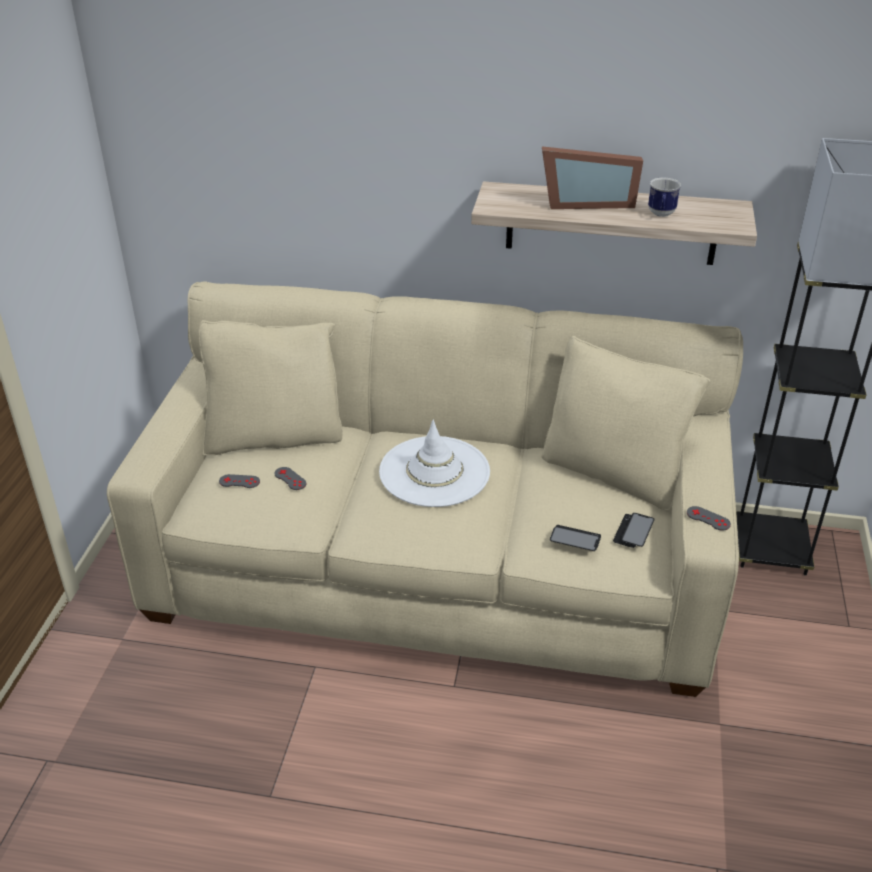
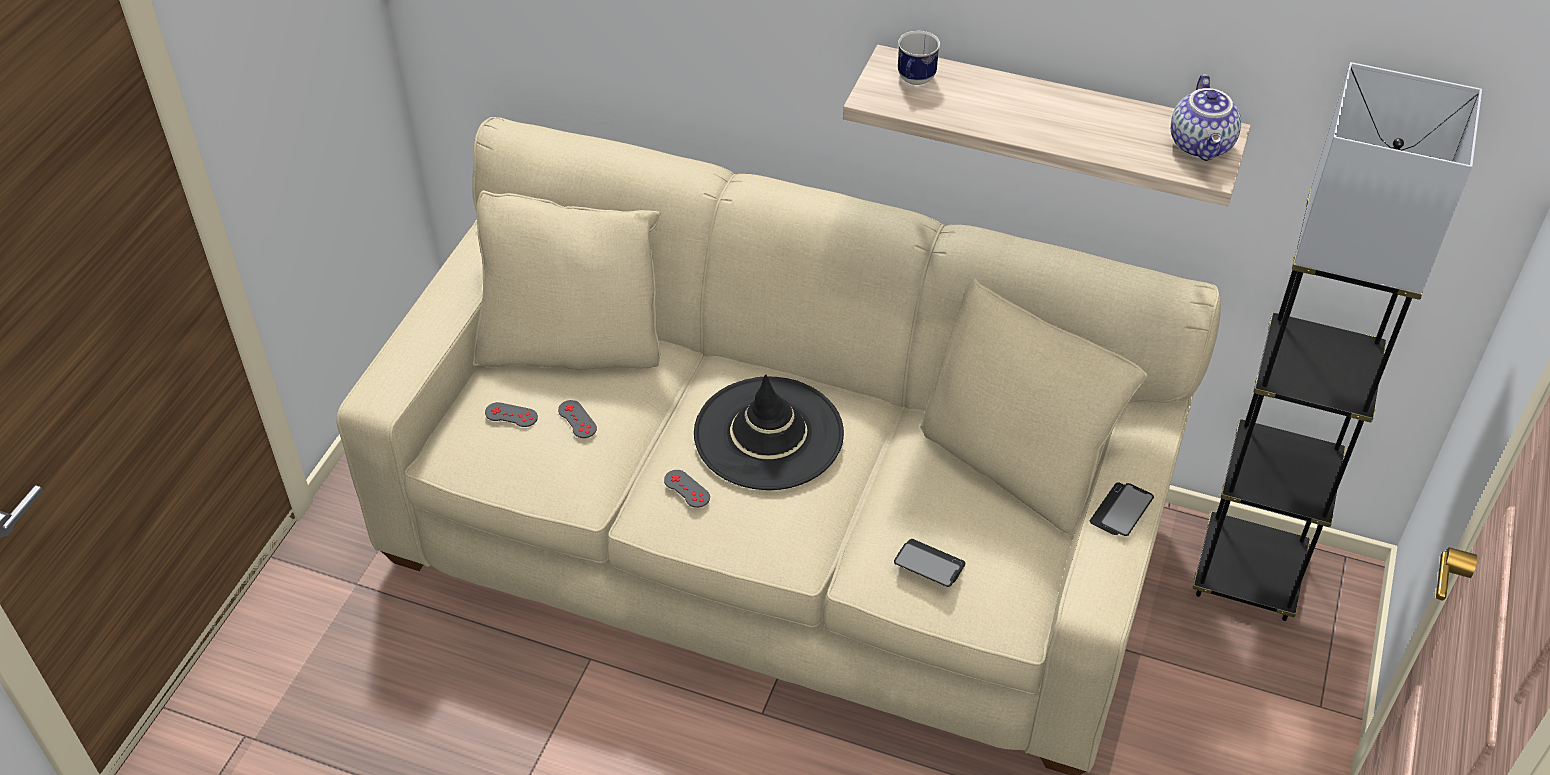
camera: 10 degrees right, 10 degrees up
(434, 472) = (769, 434): white hat -> black hat
(586, 202) = (1009, 102): picture frame -> none
(633, 531) = (1011, 563): phone -> phone (1121, 510)
(661, 214) = (1108, 138): mug -> mug (914, 81)
(708, 518) = (1104, 569): grey game controller -> grey game controller (687, 489)
(726, 213) = (1202, 146): none -> teapot

